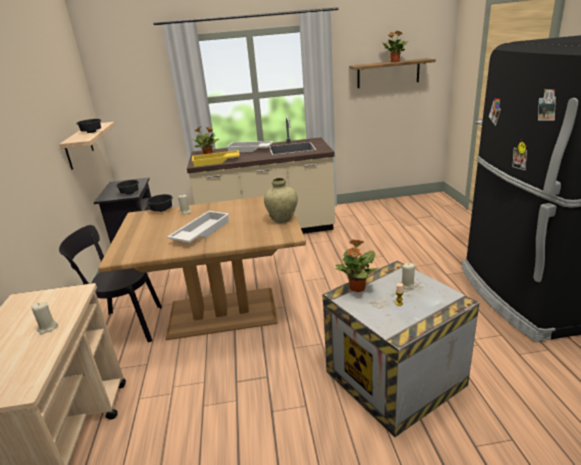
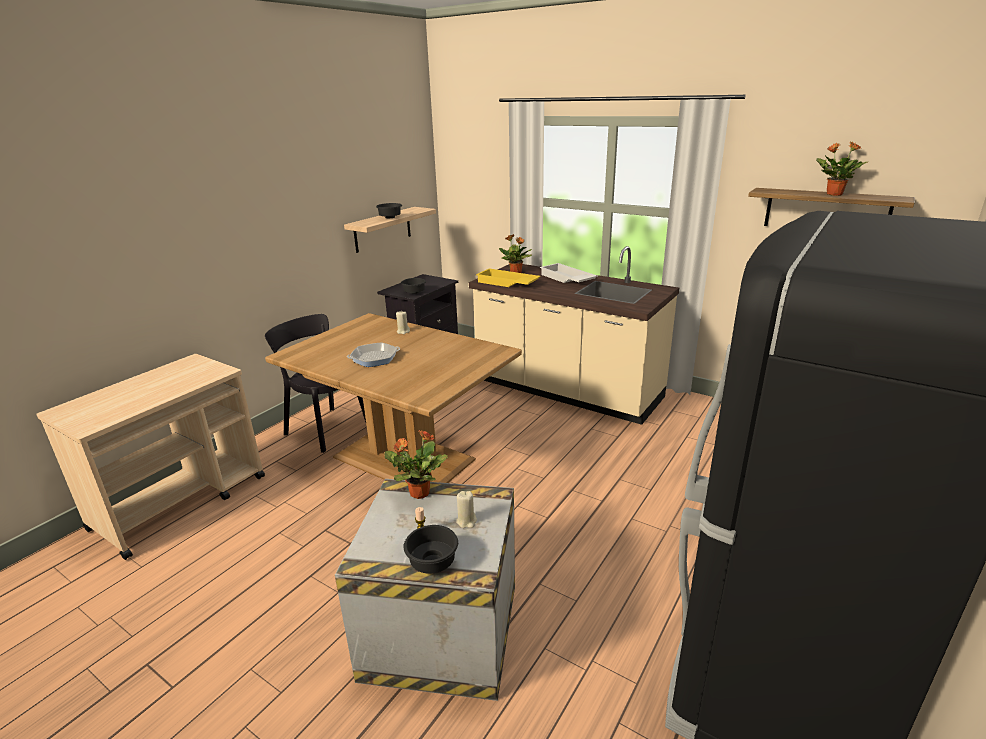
camera: 40 degrees right, 0 degrees up
(47, 328) = (164, 391): beige candle -> none
(162, 210) = (392, 322): black bowl -> black bowl (433, 564)
(200, 232) = (374, 358): white tray -> frying pan
(282, 219) = (455, 378): beige vase -> none

